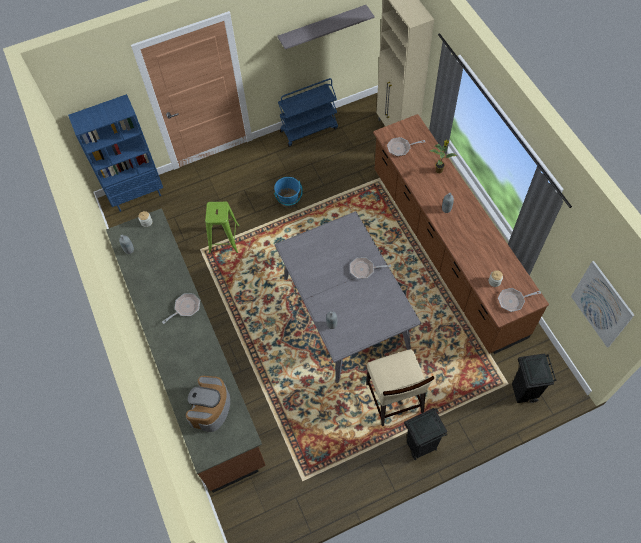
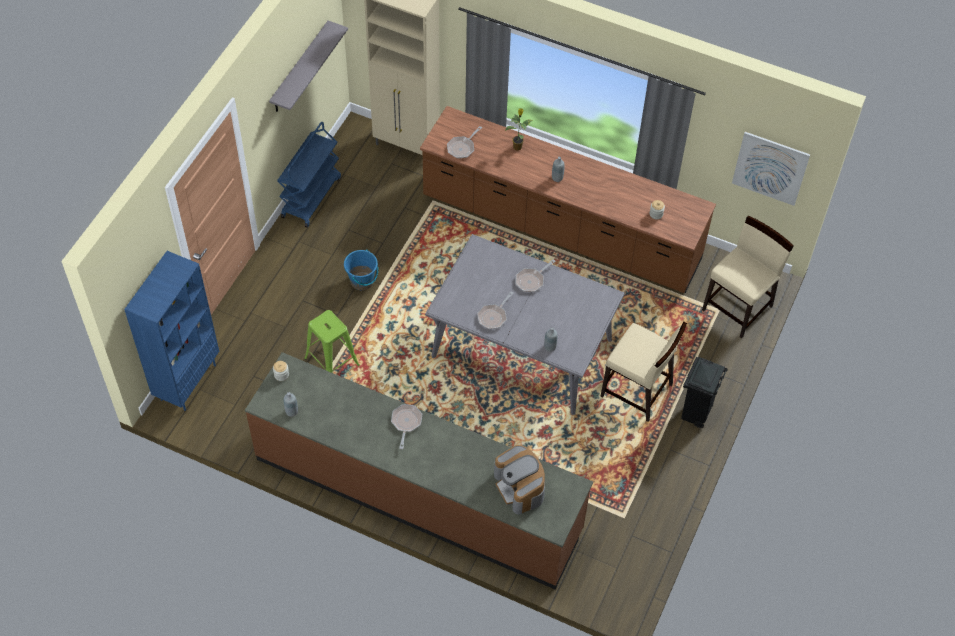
camera: 45 degrees left, 5 degrees down
(513, 300) = (685, 220): frying pan -> frying pan (493, 316)
(523, 392) = (738, 308): black trash can -> beige chair

